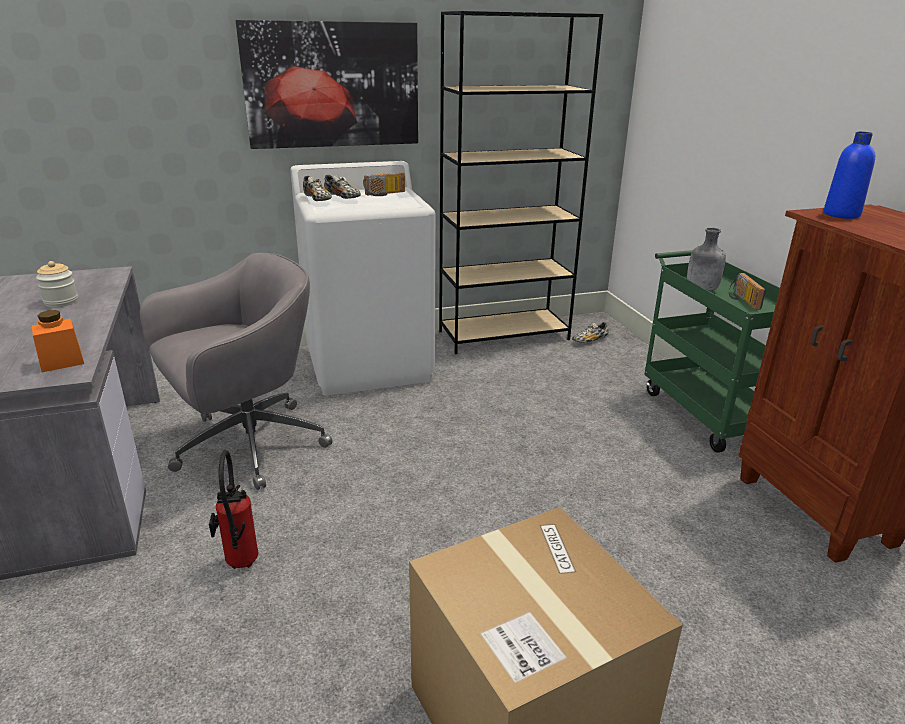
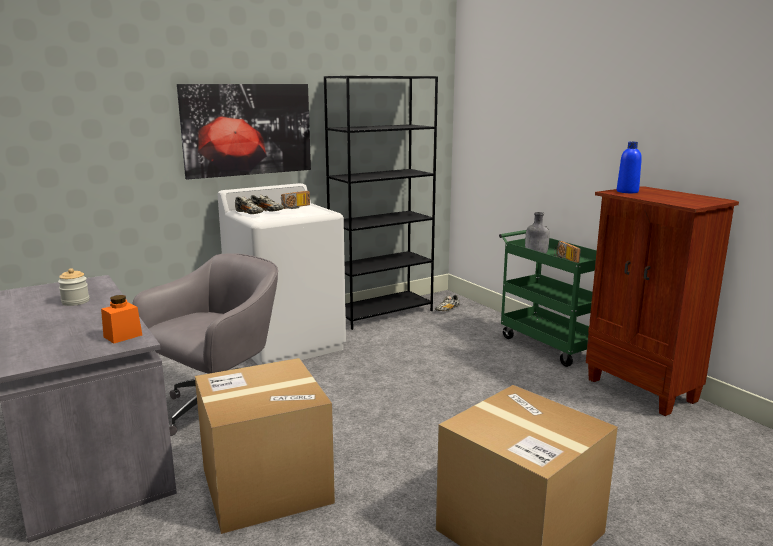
camera: 15 degrees left, 10 degrees down
(239, 565) = (266, 485): fire extinguisher -> cardboard box
(504, 335) = (382, 313): beige bookcase -> black bookcase

